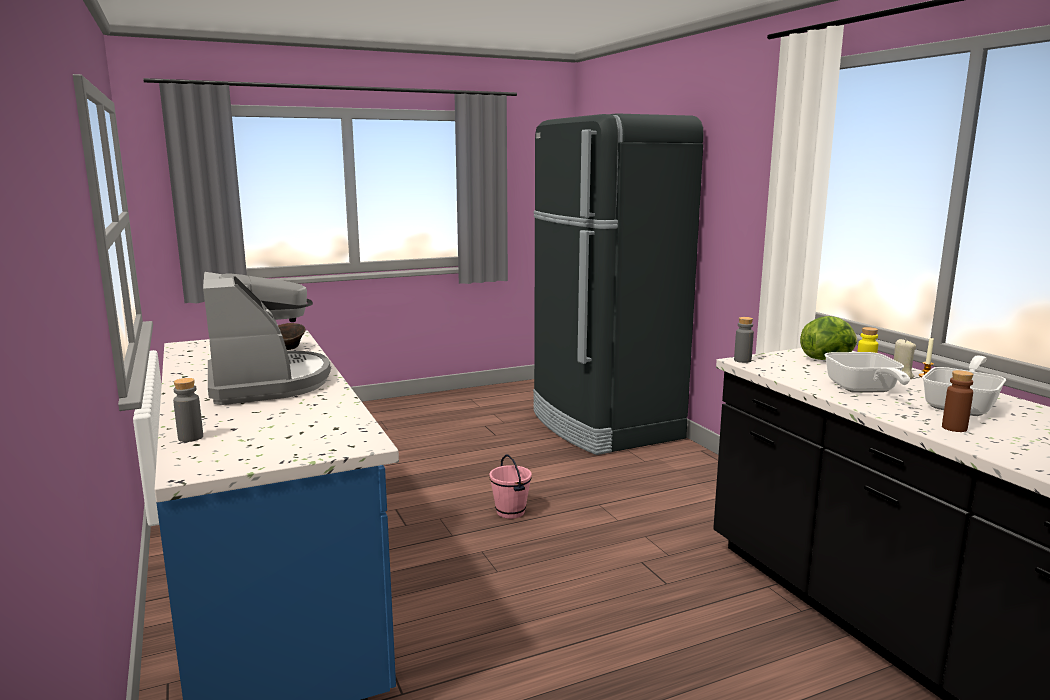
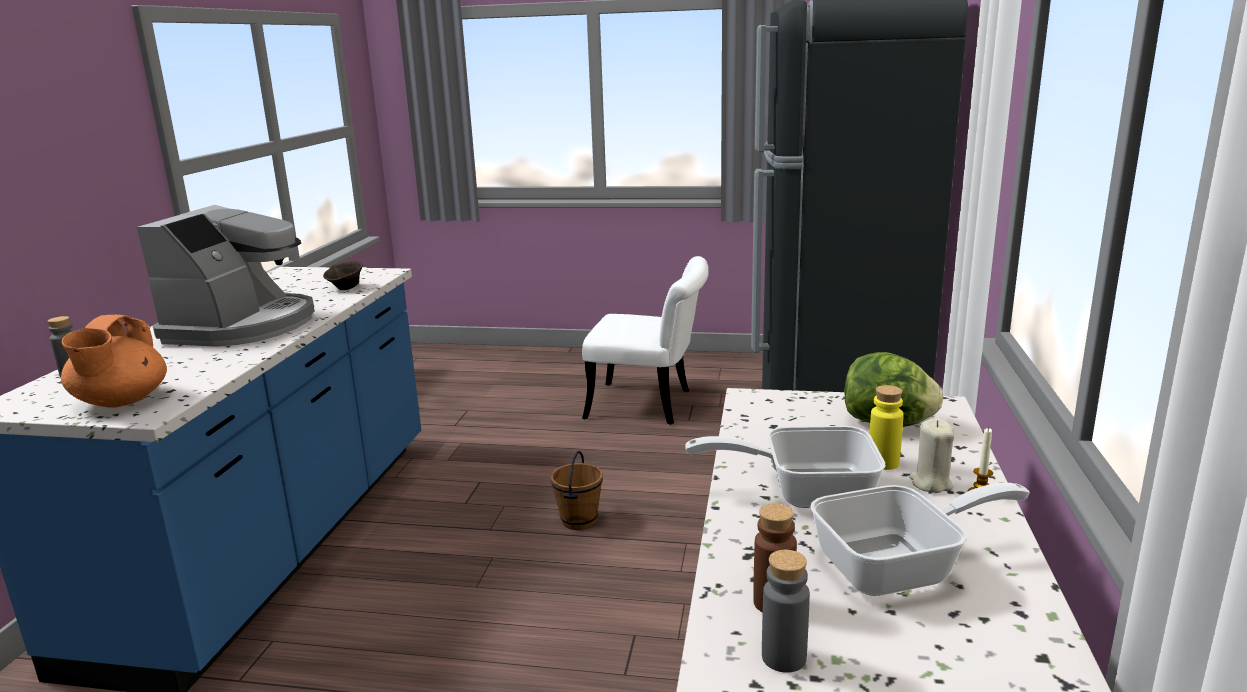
camera: 35 degrees right, 5 degrees up
(311, 442) = (120, 402): none -> orange teapot
(454, 431) = (650, 405): none -> white chair
(511, 512) = (580, 521): pink bucket -> brown bucket
(742, 360) = (753, 398): grey bottle -> grey bottle (783, 657)
(863, 390) = (804, 492): frying pan -> frying pan turned 60 degrees clockwise

